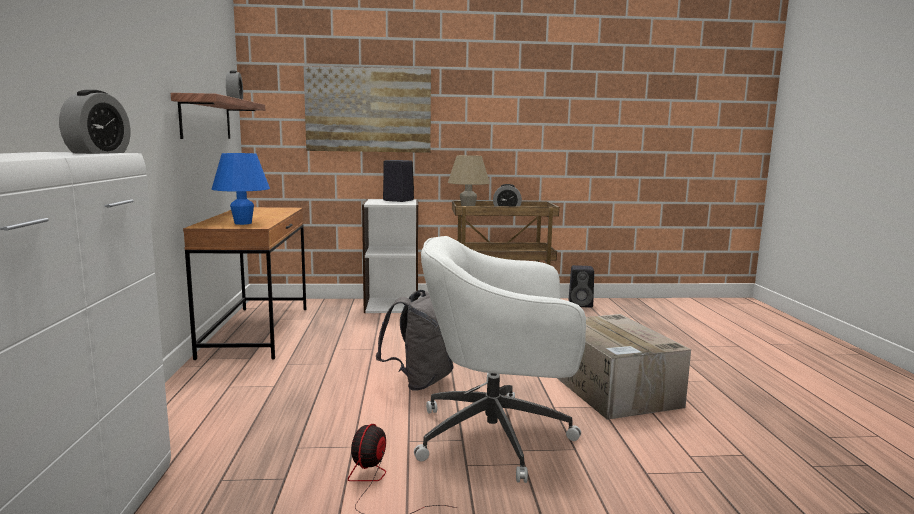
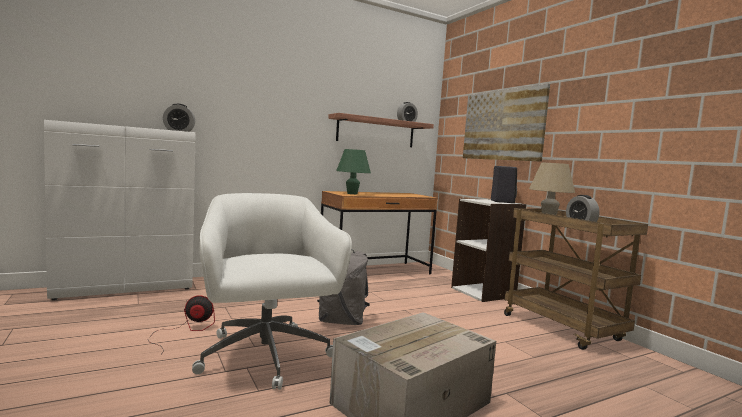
camera: 65 degrees right, 5 degrees down
(243, 223) = (352, 193): blue table lamp -> green table lamp
(581, 304) = (667, 369): black speaker -> none

